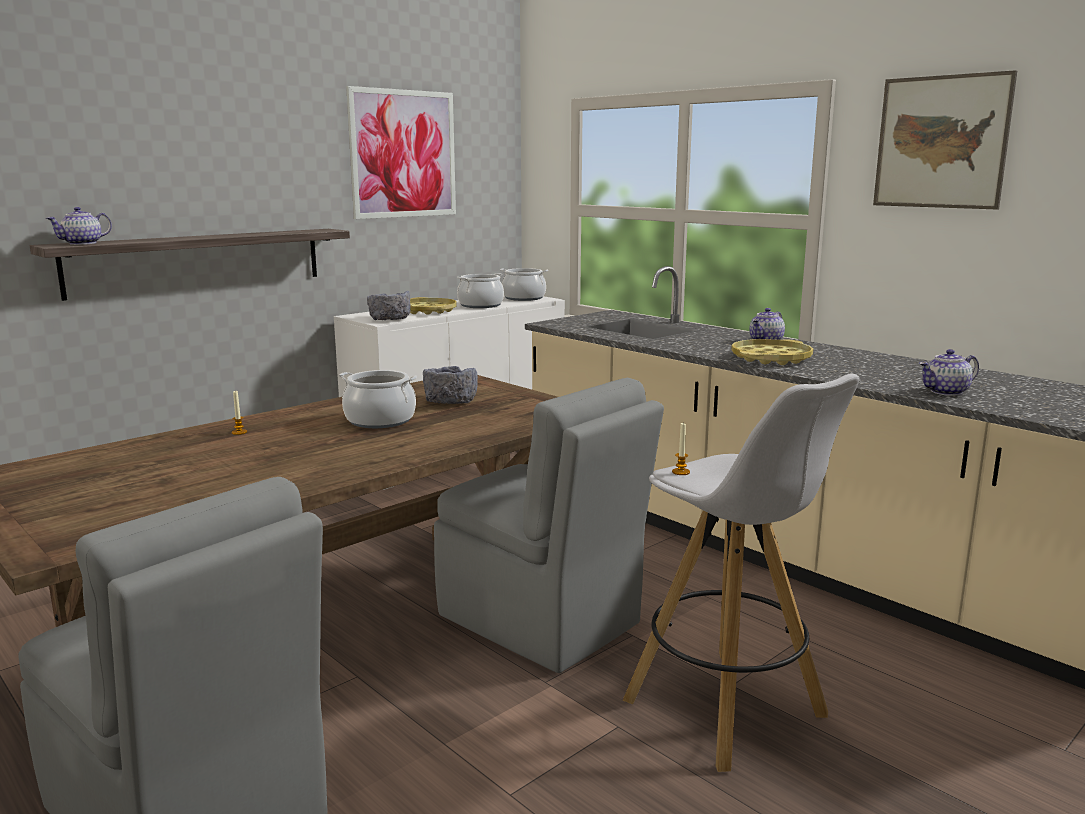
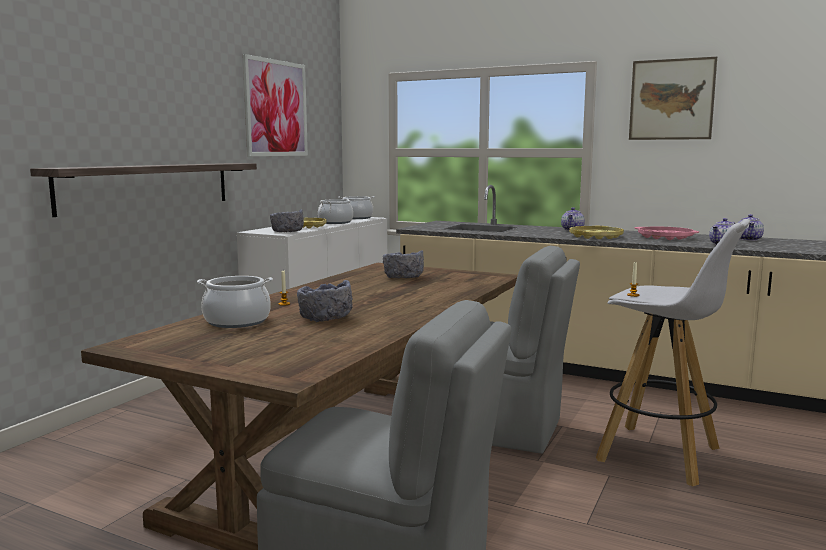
camera: 20 degrees left, 5 degrees down
(82, 243) = (77, 167): teapot -> teapot (749, 239)
(242, 462) = (325, 318): none -> grey bowl
(380, 420) = (375, 290): cooking pot -> cooking pot (237, 321)
(880, 368) = (665, 237): none -> pink tray

